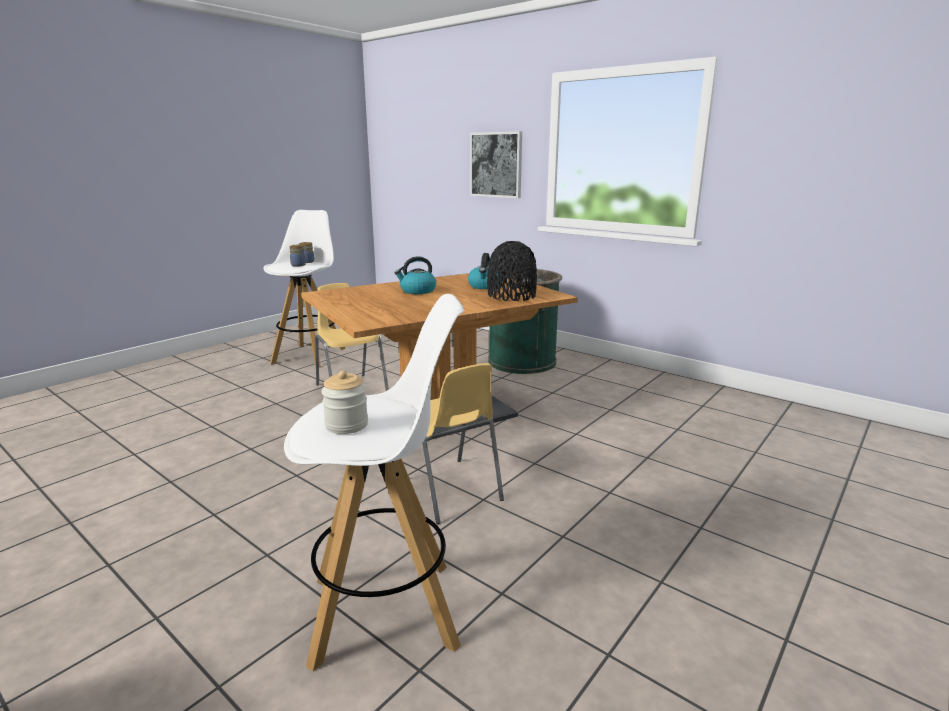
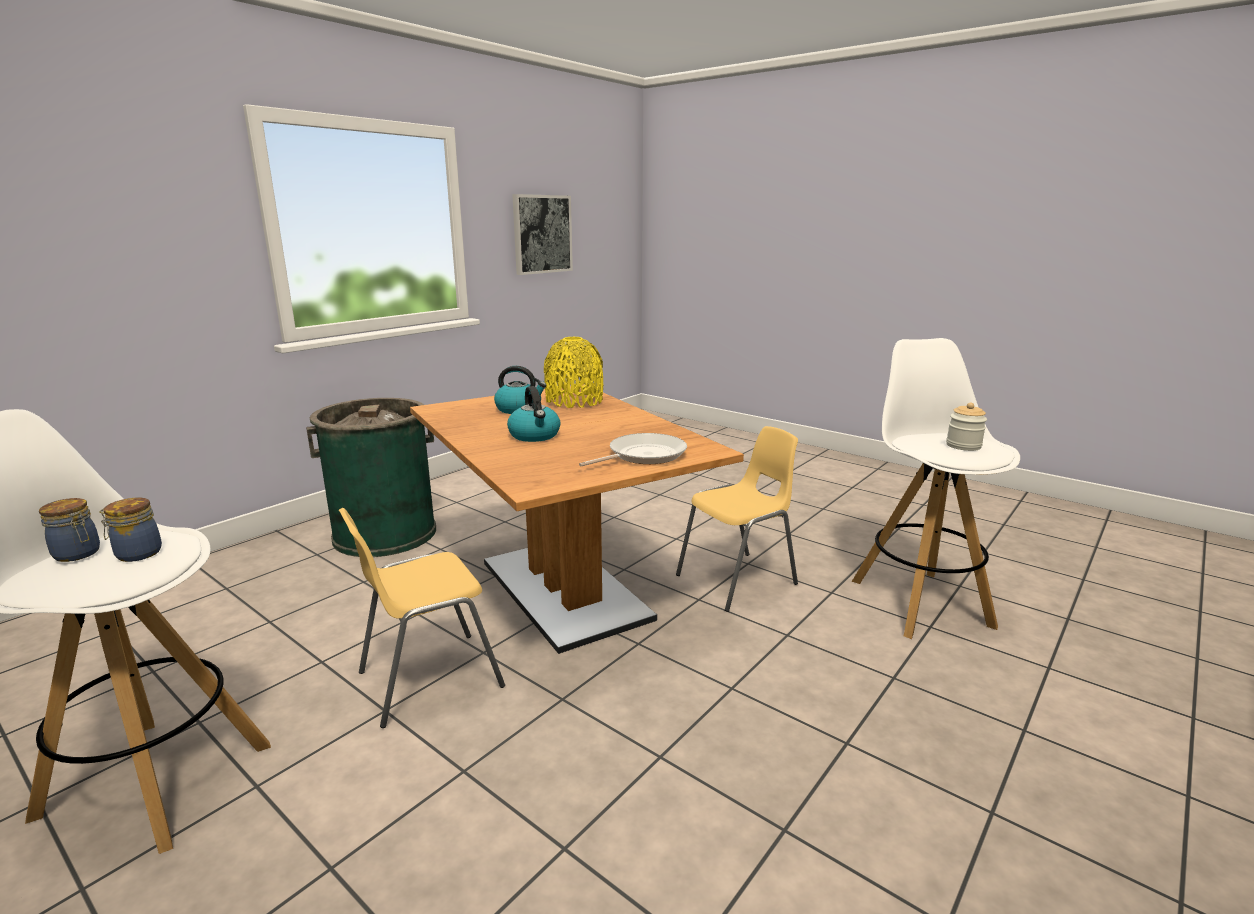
camera: 90 degrees left, 0 degrees up
(362, 310) = (643, 455): none -> frying pan
(496, 165) = (150, 255): picture -> picture (542, 234)
(511, 296) = (574, 401): black vase -> yellow vase

